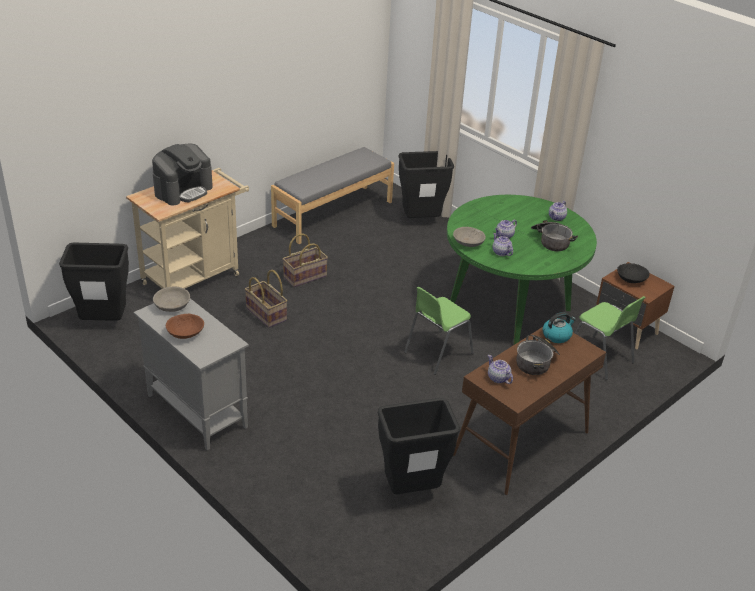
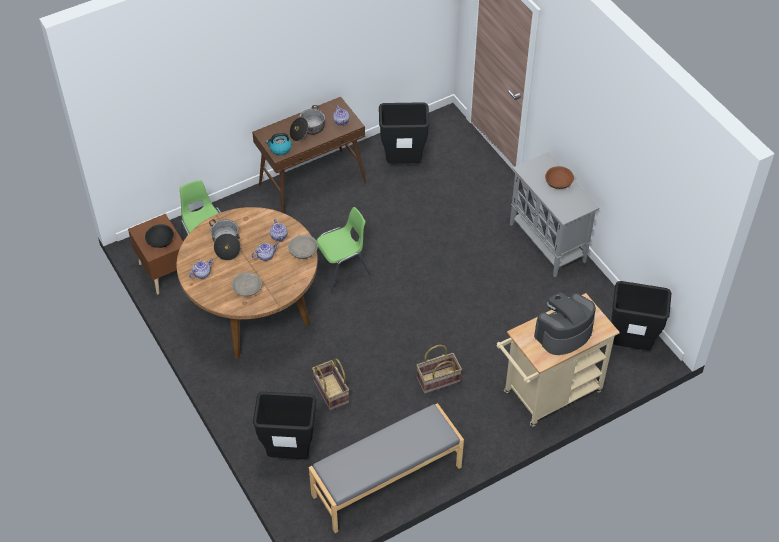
camera: 165 degrees left, 15 degrees up
(172, 306) = (569, 209): grey bowl -> grey bowl (247, 289)
(267, 314) = (482, 335): basket -> basket (330, 392)
(509, 307) = (254, 312): green dining table -> brown dining table

